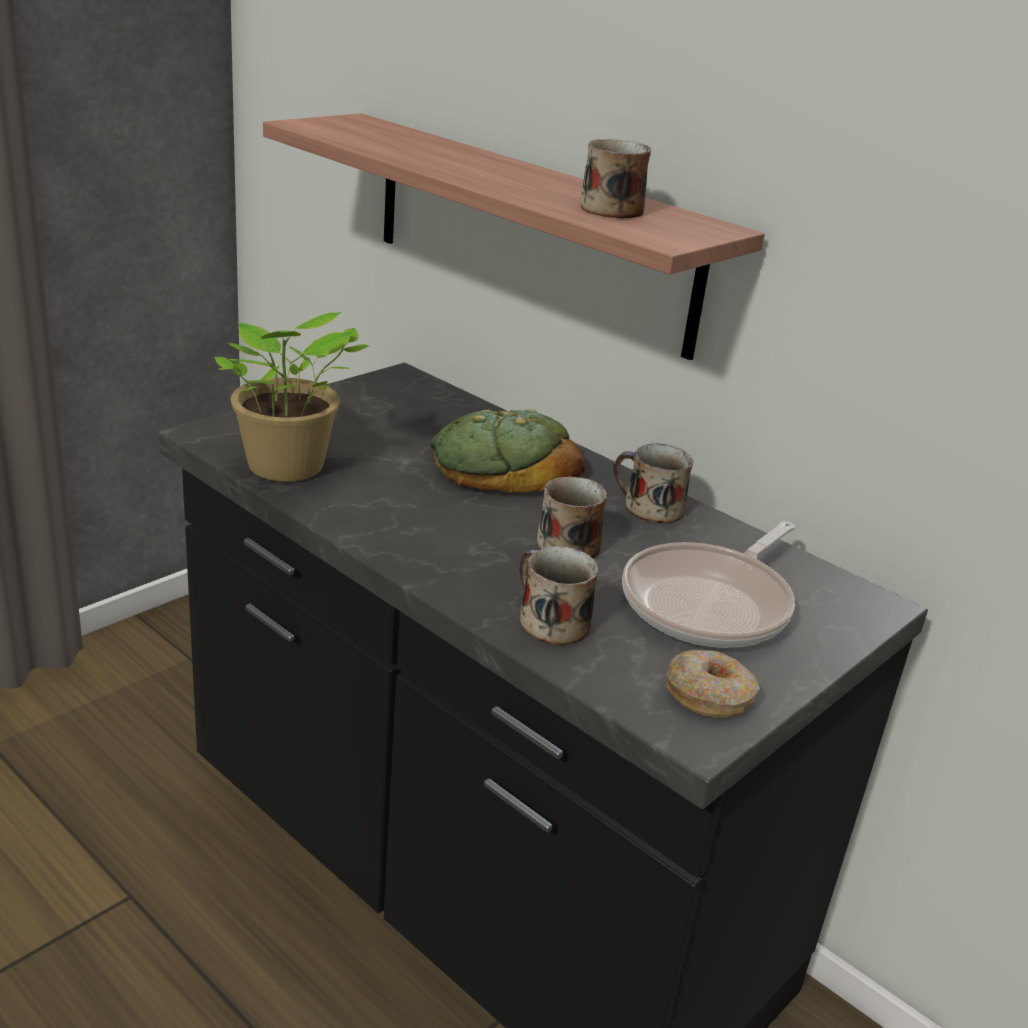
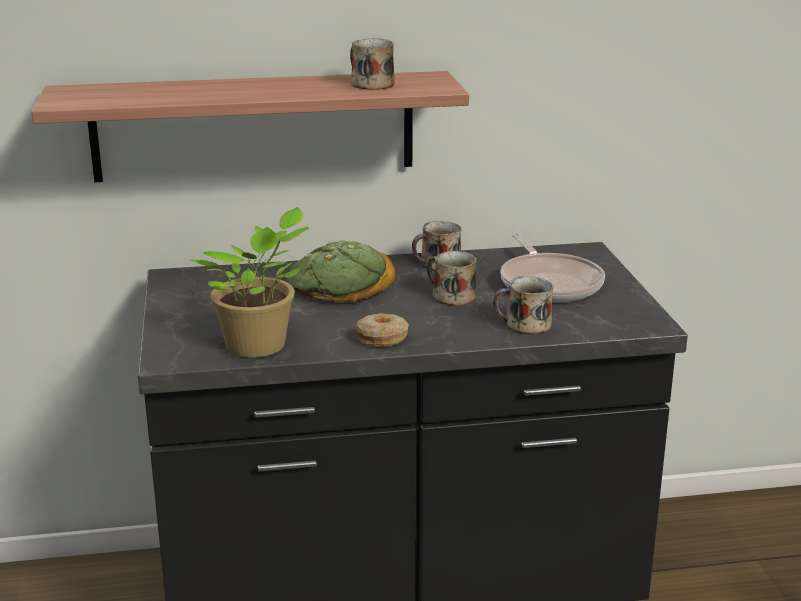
camera: 50 degrees left, 5 degrees down
(709, 695) = (625, 311): donut -> donut (382, 338)

